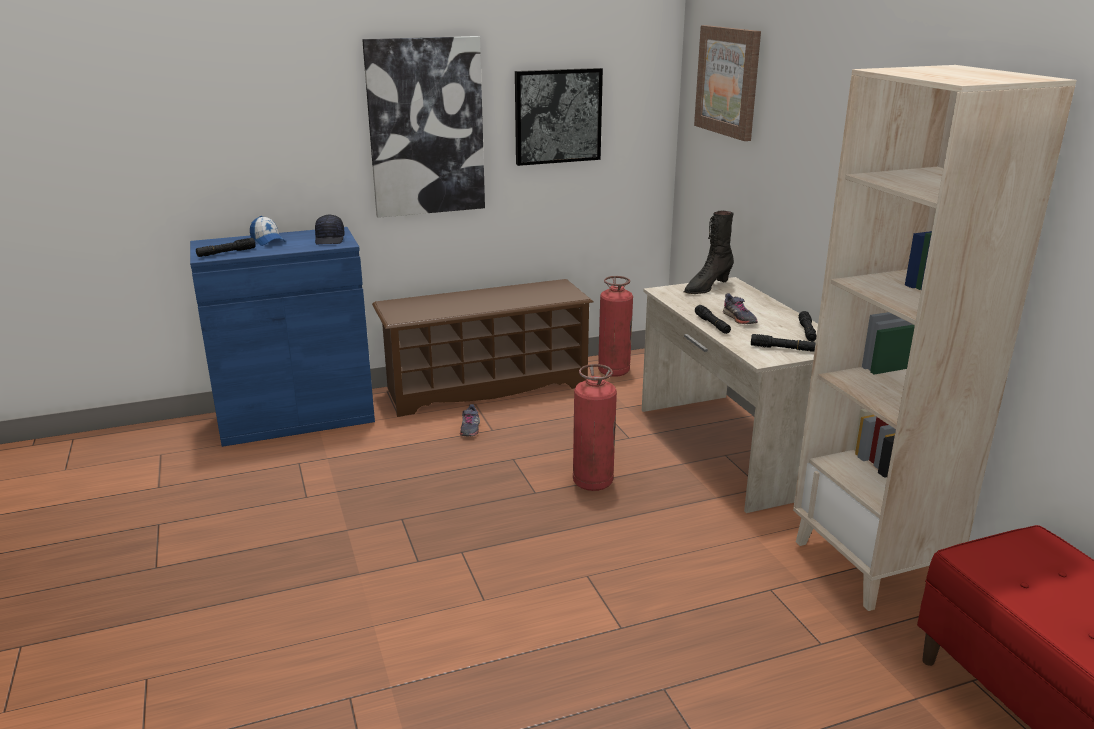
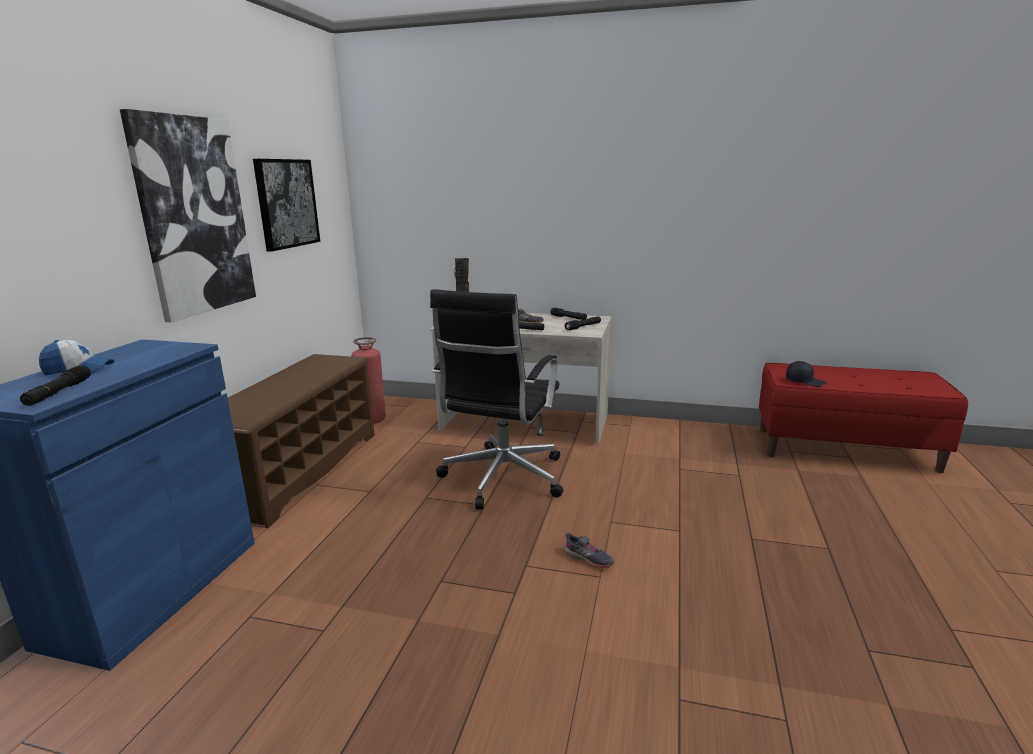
camera: 55 degrees left, 5 degrees down
(330, 239) = (164, 349): black cap -> black cap (804, 381)
(470, 429) = (351, 500): grey shoe -> grey shoe (588, 558)
(592, 482) = (501, 479): fire extinguisher -> black office chair
(728, 81) = (417, 165): picture -> none
(871, 564) = (680, 435): beige bookcase -> none

